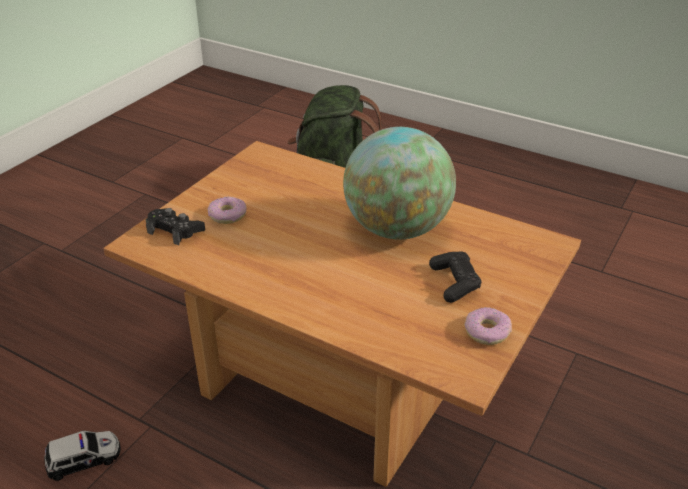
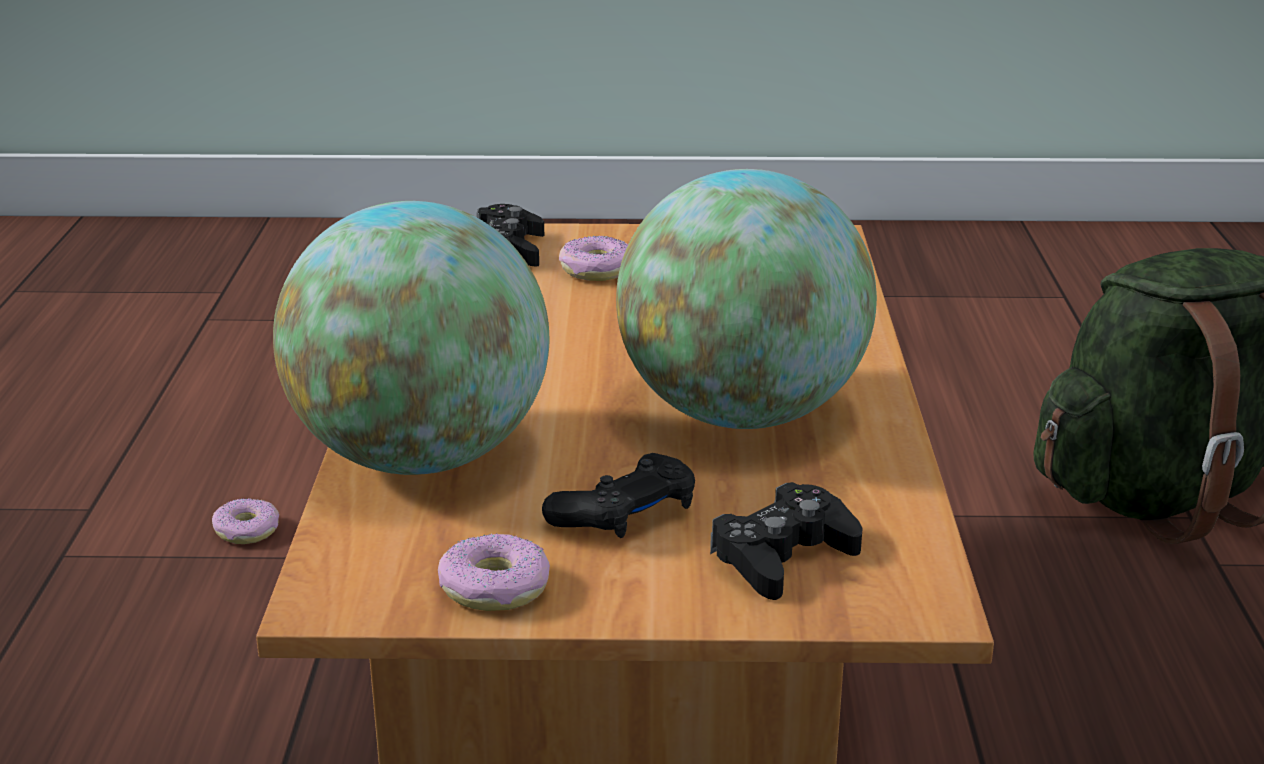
camera: 60 degrees right, 10 degrees down
(84, 458) = (247, 530): toy car -> donut
(365, 320) = (420, 457): none -> globe
(507, 259) = (782, 556): none -> black game controller

